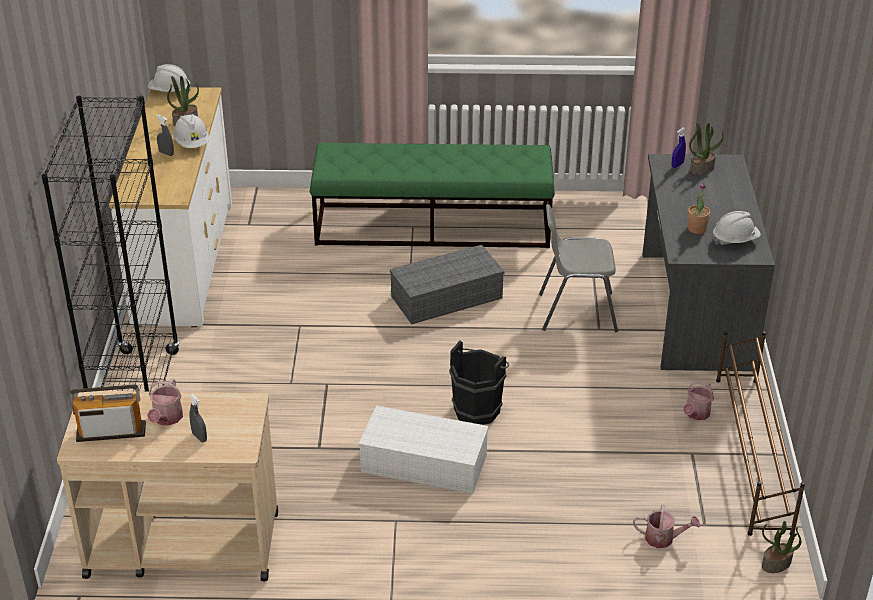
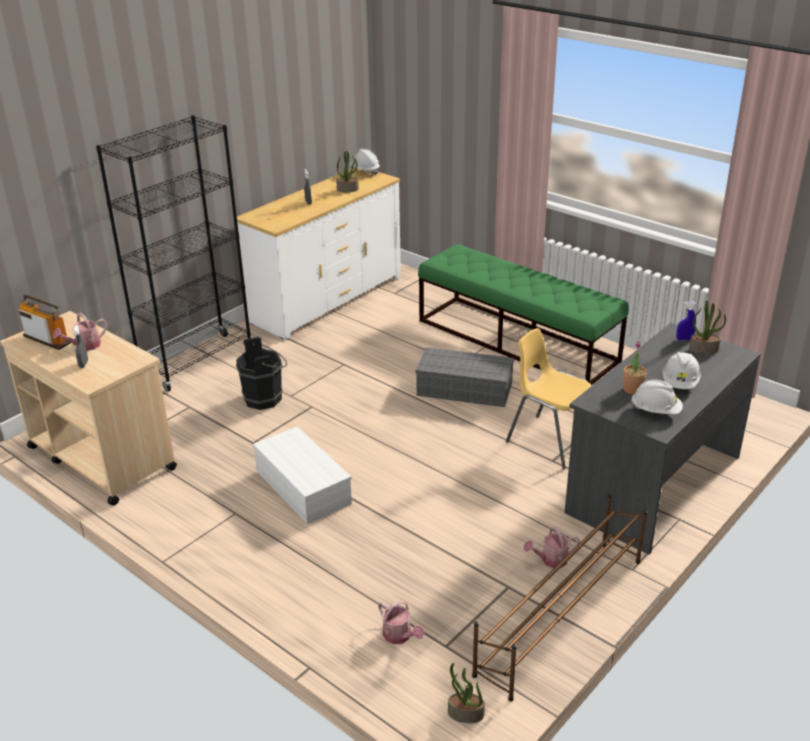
camera: 40 degrees right, 5 degrees down
(192, 143) = (332, 202): white hard hat -> white hard hat (680, 383)
(479, 408) = (388, 470): black bucket -> black bucket (266, 398)
(576, 312) = (549, 441): grey chair -> yellow chair

